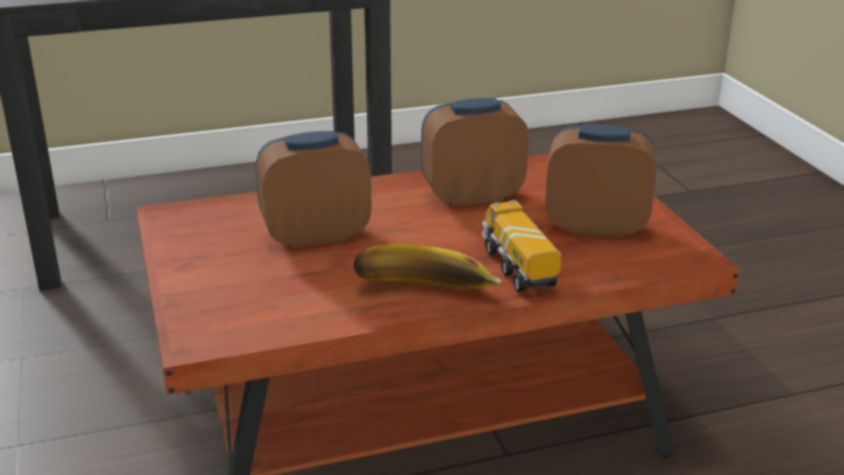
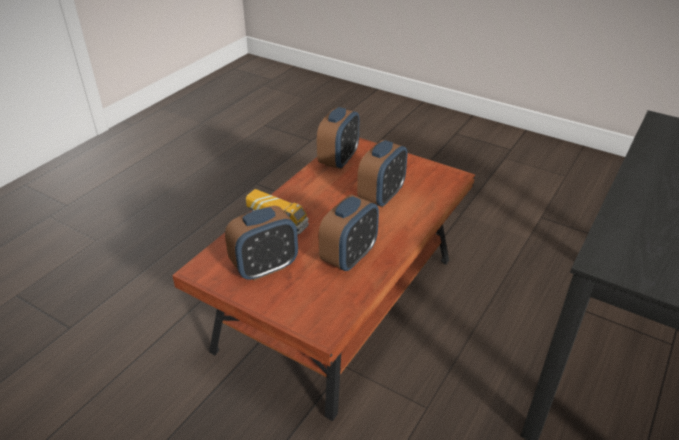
camera: 140 degrees right, 10 degrees up
(278, 316) = (338, 160): none -> alarm clock
(424, 294) = (300, 192): banana -> none

